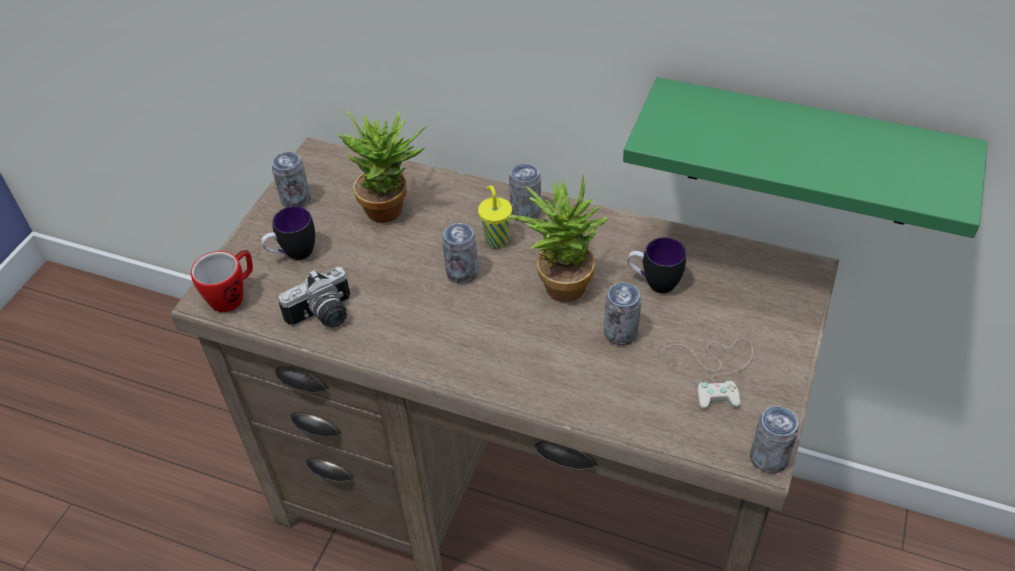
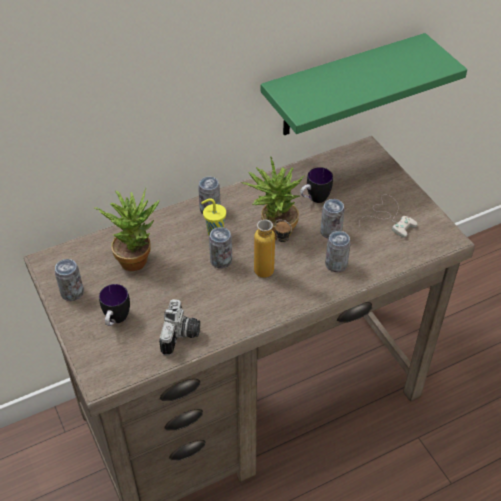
camera: 50 degrees left, 0 degrees up
(233, 295) = (113, 367): mug -> none
(492, 326) = (271, 273): none -> bottle
(768, 458) = (452, 236): can -> can (336, 264)

